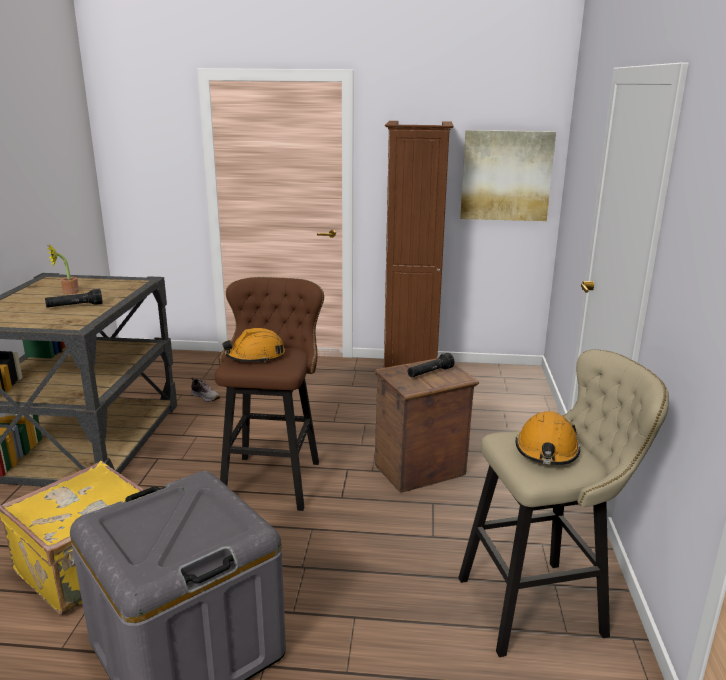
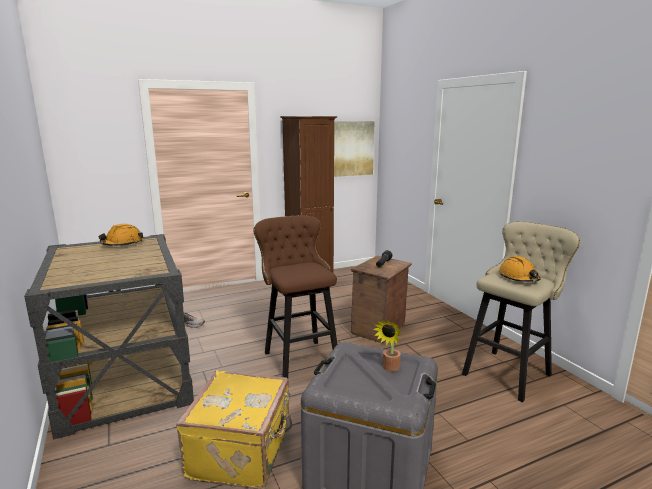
camera: 30 degrees left, 5 degrees down
(67, 292) = (102, 254): potted plant -> potted plant (389, 368)
(75, 306) = (131, 260): black flashlight -> none
(255, 356) = (294, 270): orange hard hat -> orange hard hat (122, 244)

